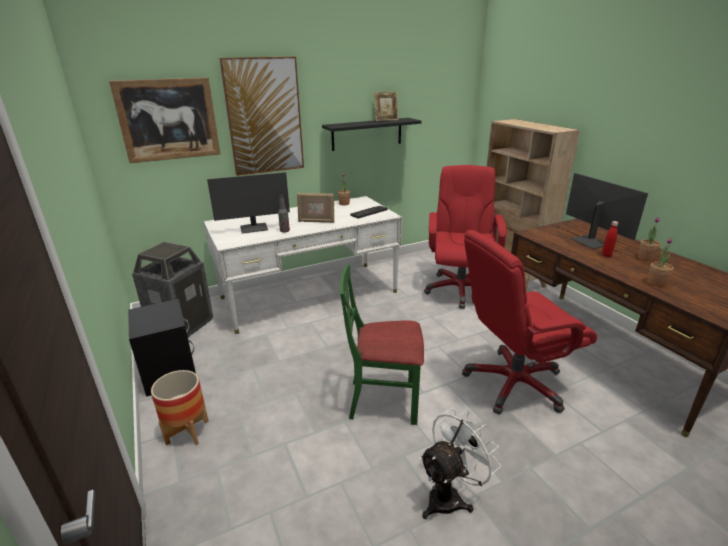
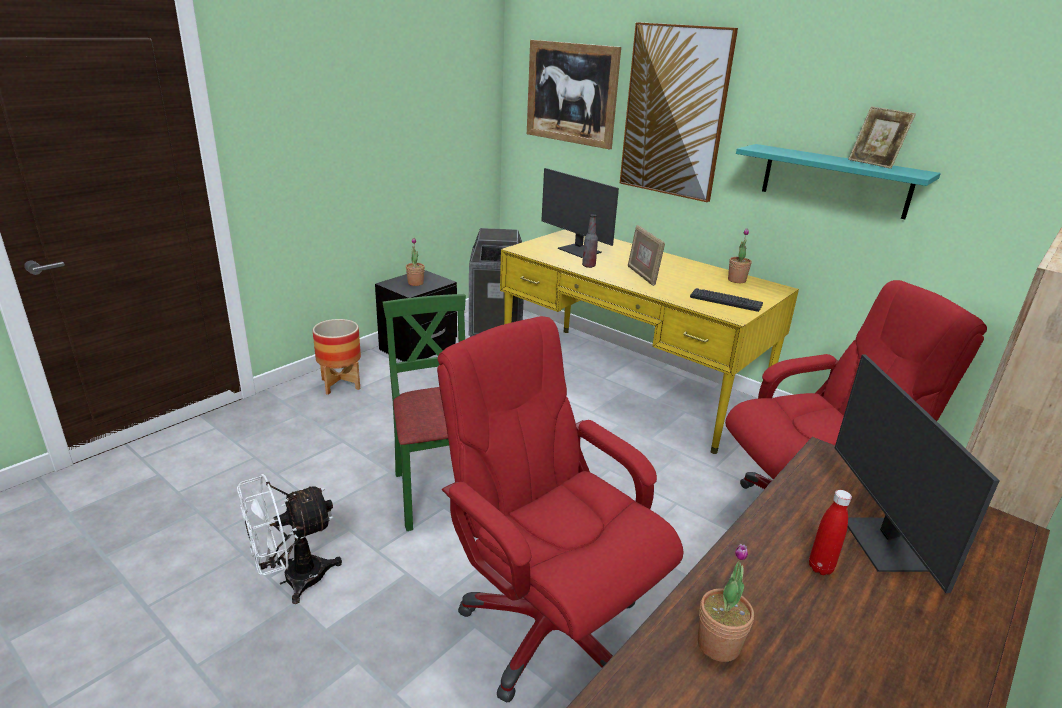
camera: 65 degrees right, 0 degrees up
(309, 295) = (628, 382): white desk -> yellow desk
(367, 134) = (835, 181): black shelf -> turquoise shelf
(450, 496) = (293, 580): white fan -> white fan turned 120 degrees clockwise
(590, 241) = (885, 544): monitor -> monitor turned 135 degrees clockwise
(646, 258) = (877, 644): potted plant -> potted plant (415, 283)

